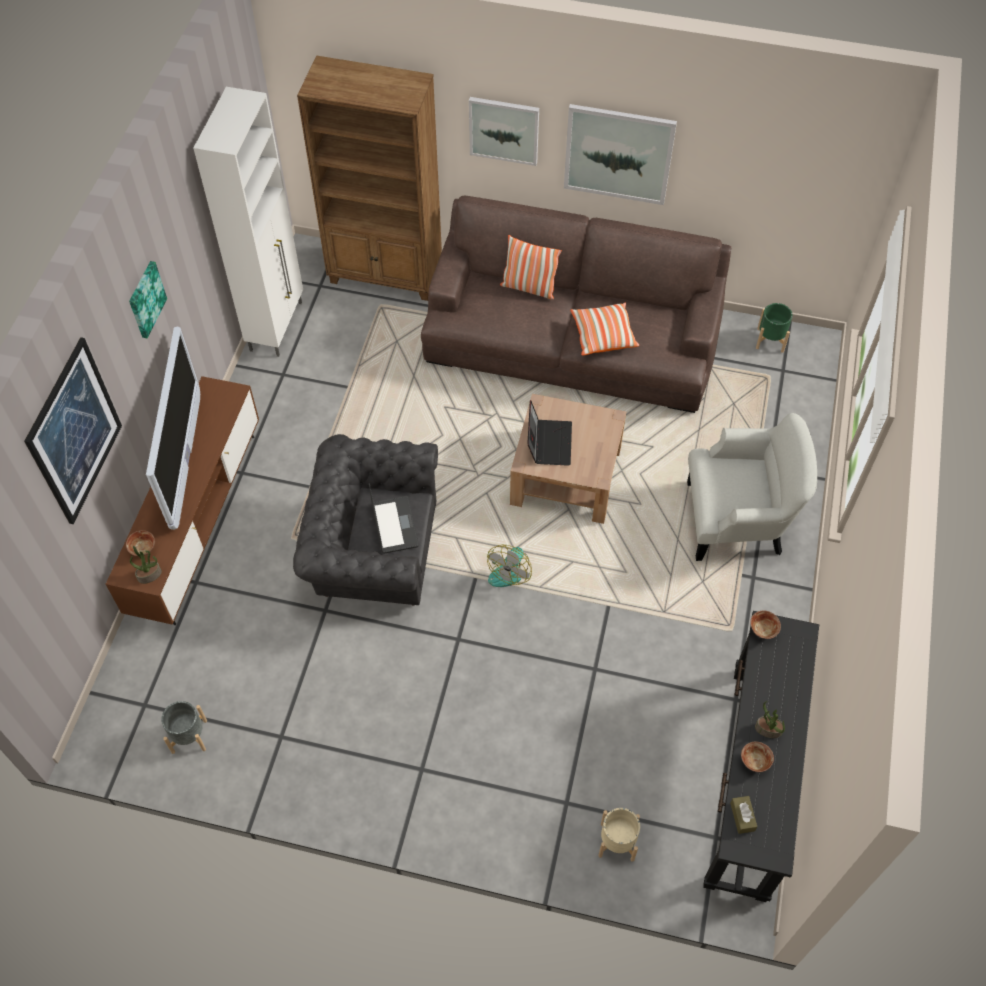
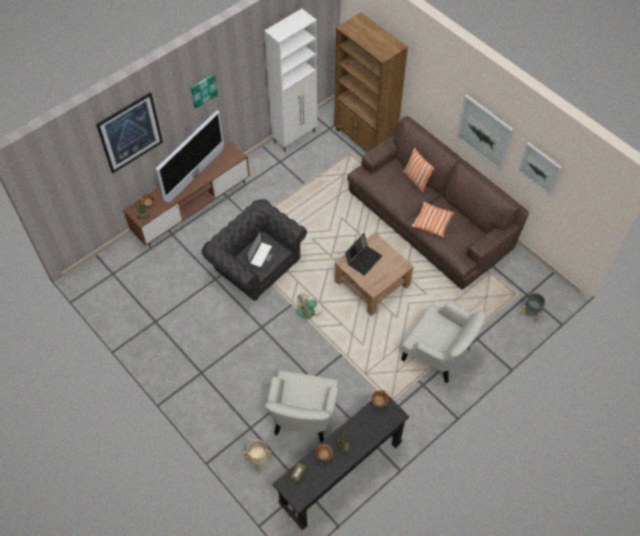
camera: 35 degrees right, 0 degrees up
(189, 736) = (120, 297): grey planter -> grey planter (531, 313)
(504, 130) = (435, 92): picture -> picture (540, 168)
(629, 733) = (303, 416): none -> white armchair
(770, 340) = (534, 276): green planter -> none

